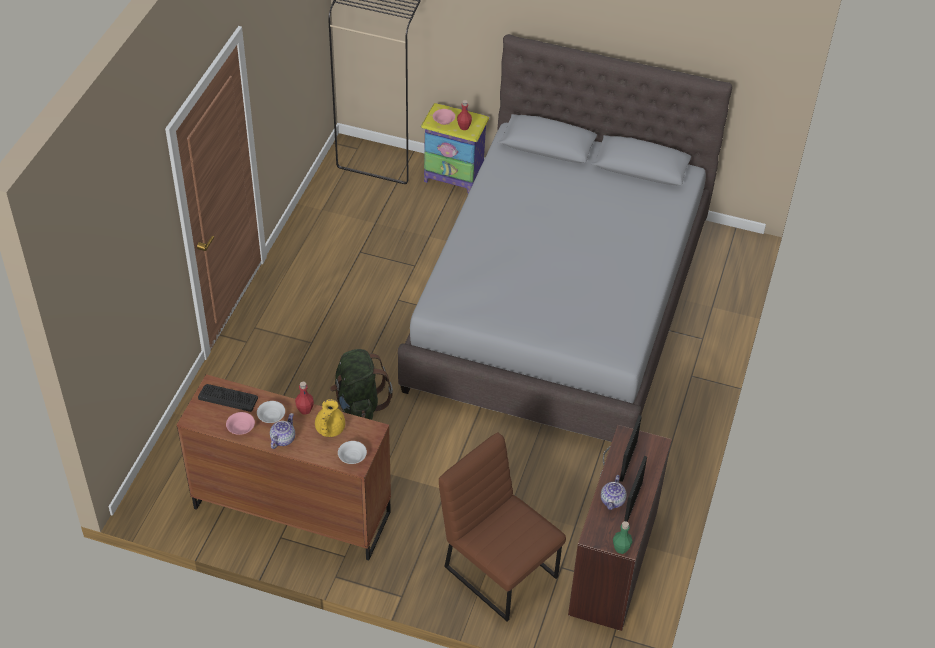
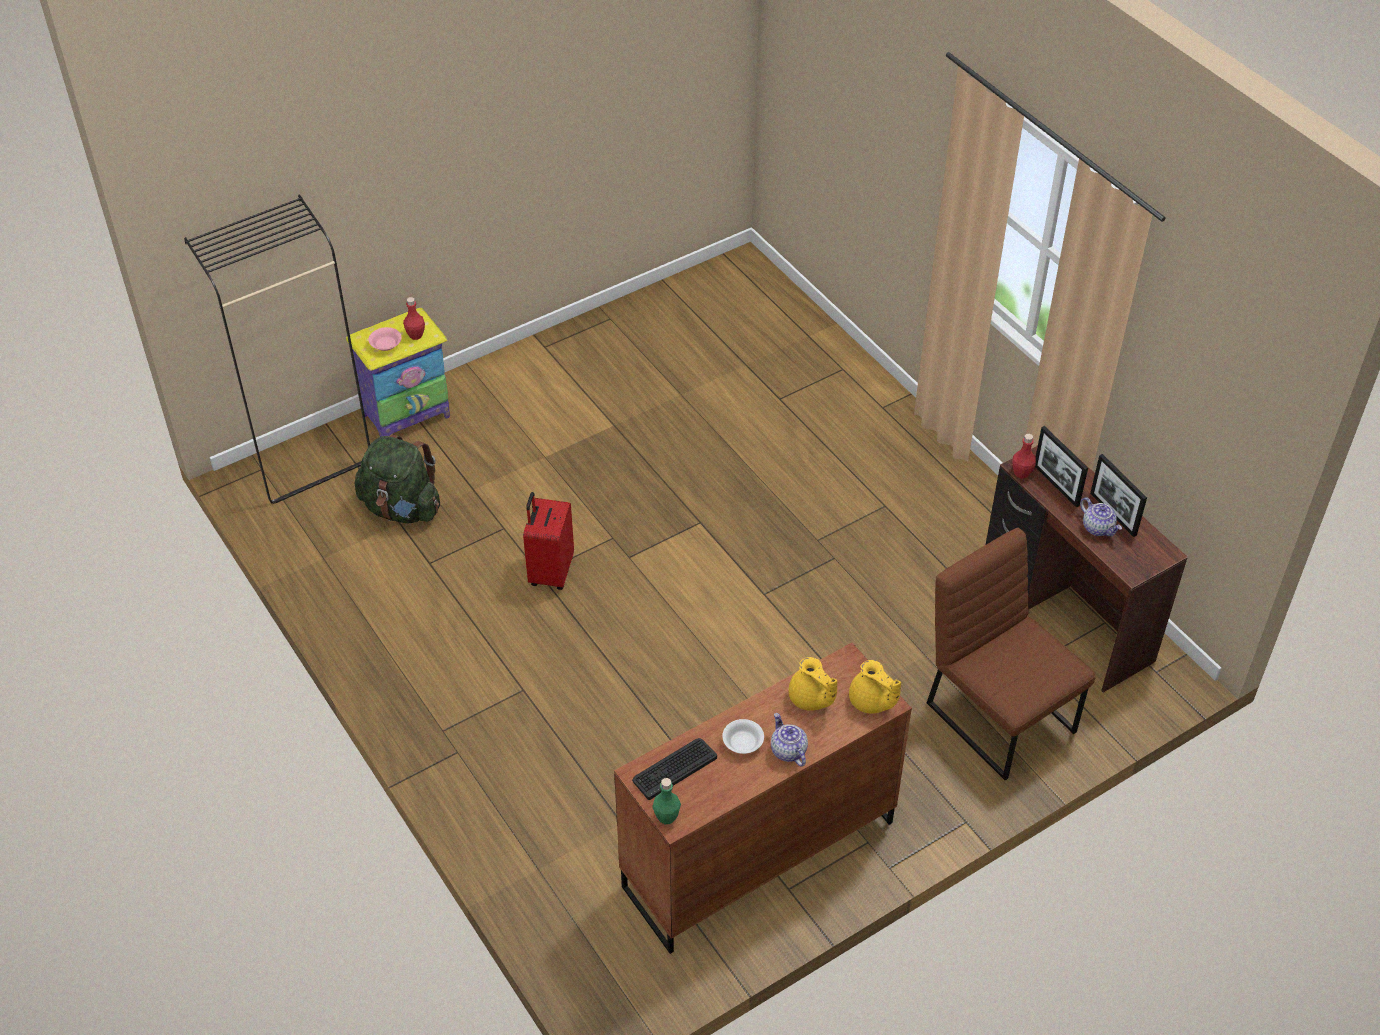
camera: 50 degrees left, 0 degrees up
(240, 428) = (734, 782): pink bowl -> none
(305, 410) = (761, 705): red bottle -> red bottle (1021, 473)
(352, 457) = (871, 702): white bowl -> yellow teapot
(359, 404) = (660, 699): green backpack -> green backpack (402, 508)
(403, 303) = (550, 572): none -> red suitcase
(499, 569) = (998, 714): brown chair -> brown chair turned 60 degrees clockwise
(560, 304) = (687, 444): grey bed -> none
(621, 548) = (1165, 559): green bottle -> green bottle (666, 817)

